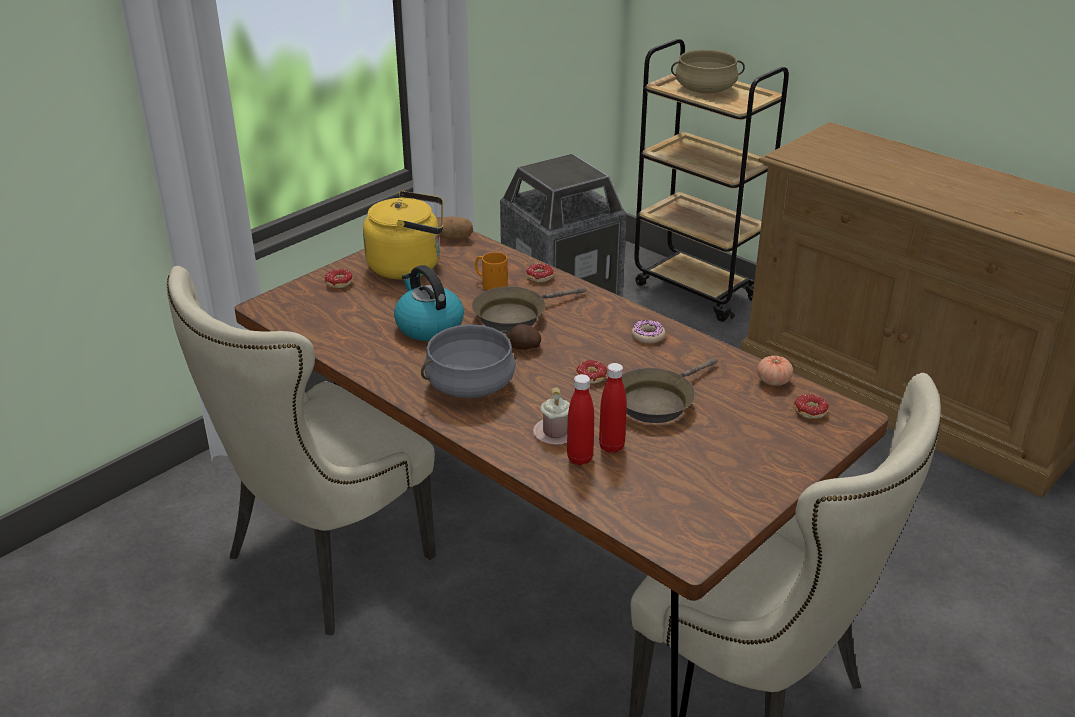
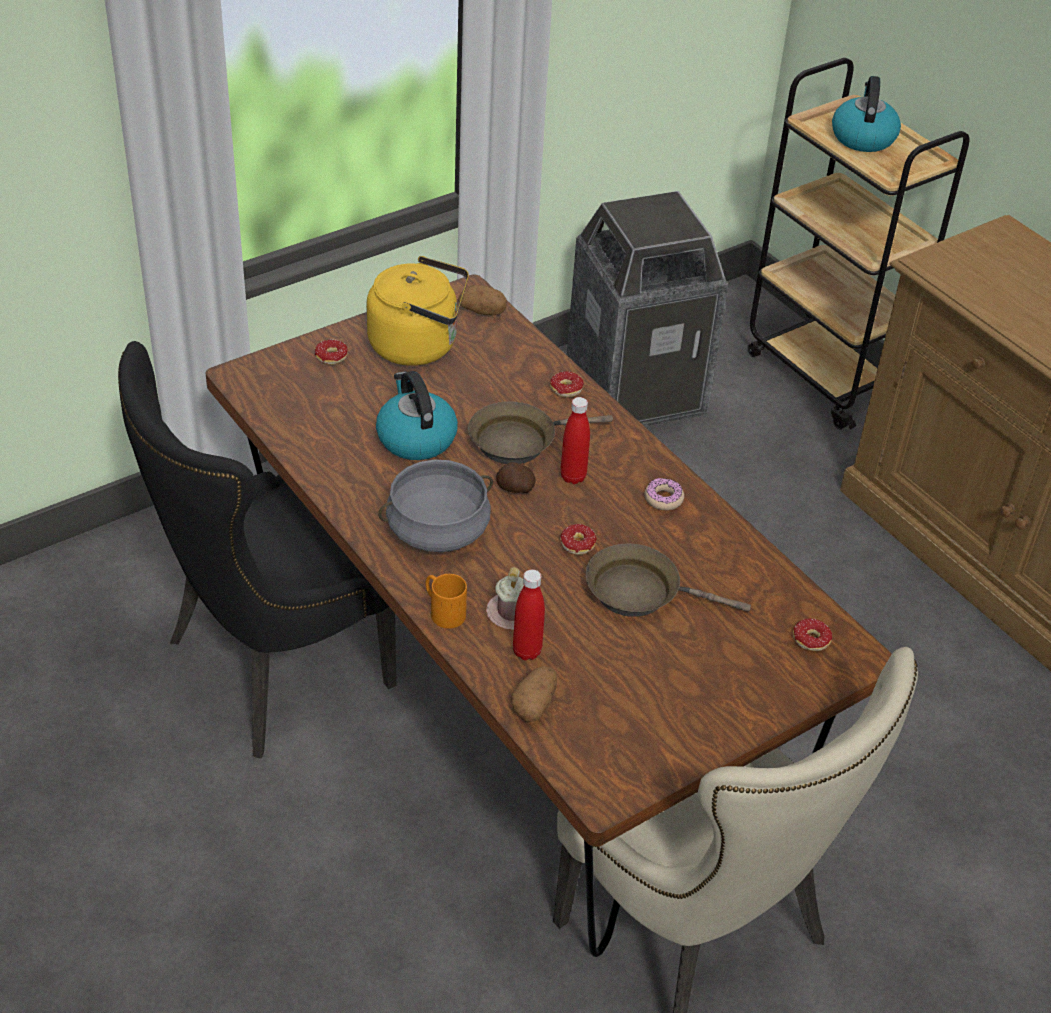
camera: 10 degrees right, 10 degrees up
(327, 561) = (275, 668): beige chair -> black chair
(490, 283) = (505, 388): orange mug -> orange mug (442, 611)
(602, 496) = (535, 704): none -> potato
(611, 446) = (567, 642): red bottle -> red bottle (573, 477)
(657, 401) = (640, 592): brown frying pan -> brown frying pan turned 45 degrees clockwise
(705, 90) = (862, 137): beige cooking pot -> kettle
(773, 381) = (786, 589): tomato -> none

